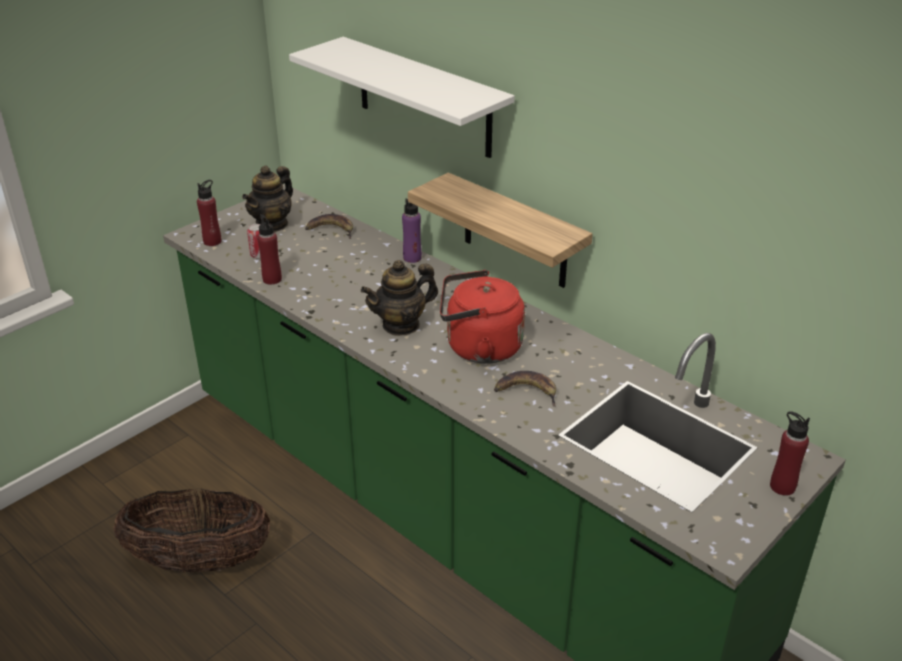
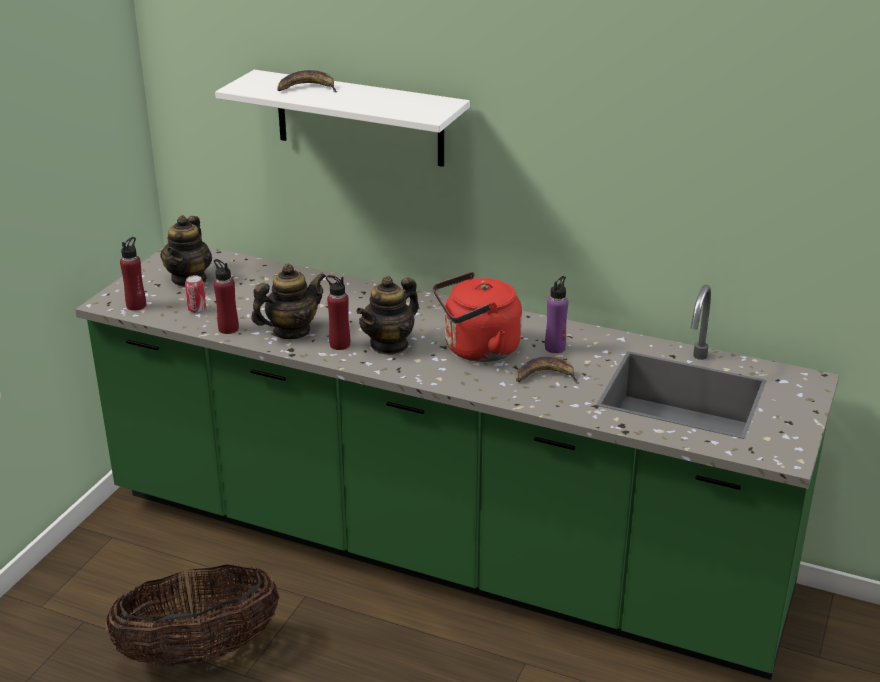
camera: 20 degrees left, 5 degrees down
(323, 293) = (291, 331): none -> teapot
(331, 230) = (257, 274): banana -> banana (307, 88)
(412, 258) = (358, 285): purple bottle -> purple bottle (555, 348)
(515, 232) = (475, 236): shelf -> none
(782, 486) = (803, 404): red bottle -> red bottle (339, 344)

